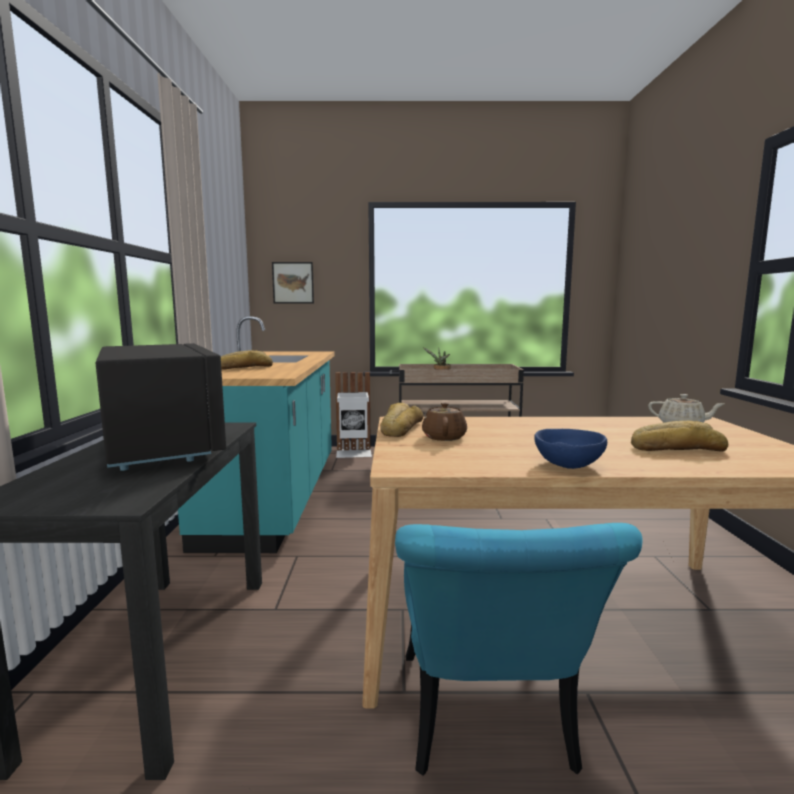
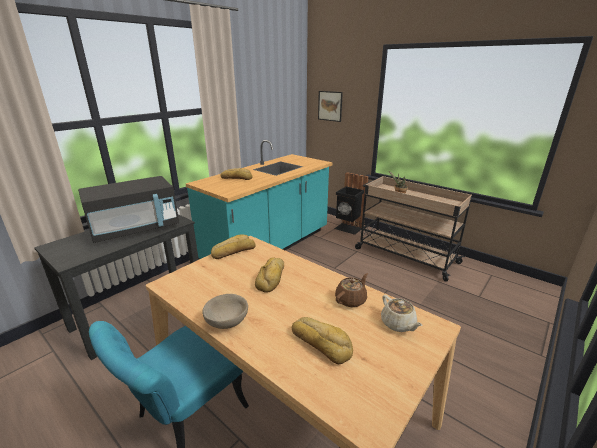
camera: 40 degrees right, 15 degrees up
(163, 445) = (136, 229): black microwave -> black microwave turned 45 degrees clockwise
(354, 453) = (348, 228): white trash can -> black trash can
(444, 437) = (234, 268): brown teapot -> brown teapot (351, 300)
(508, 432) = (272, 277): none -> bread
(567, 465) = (227, 321): blue bowl -> beige bowl

